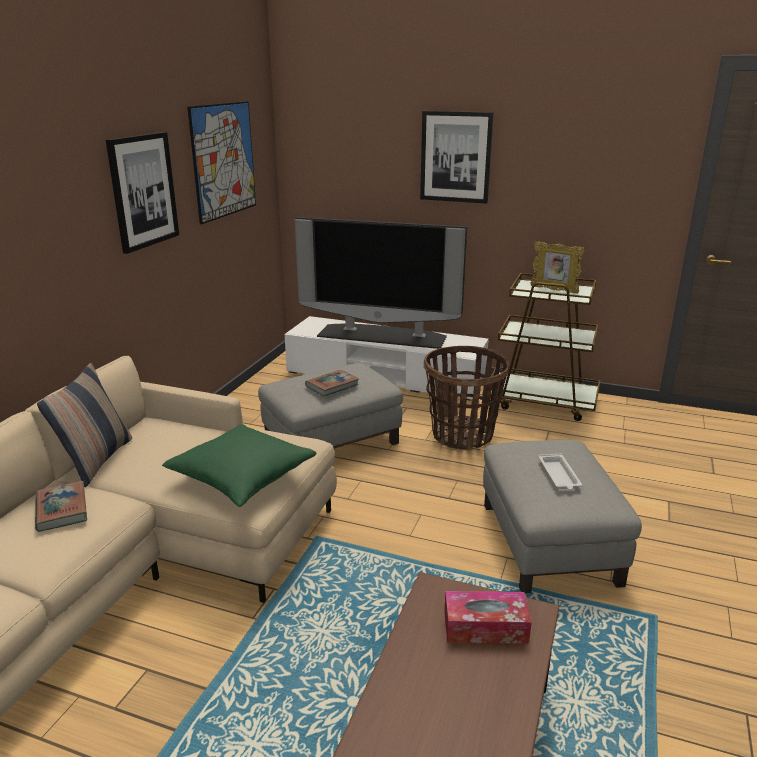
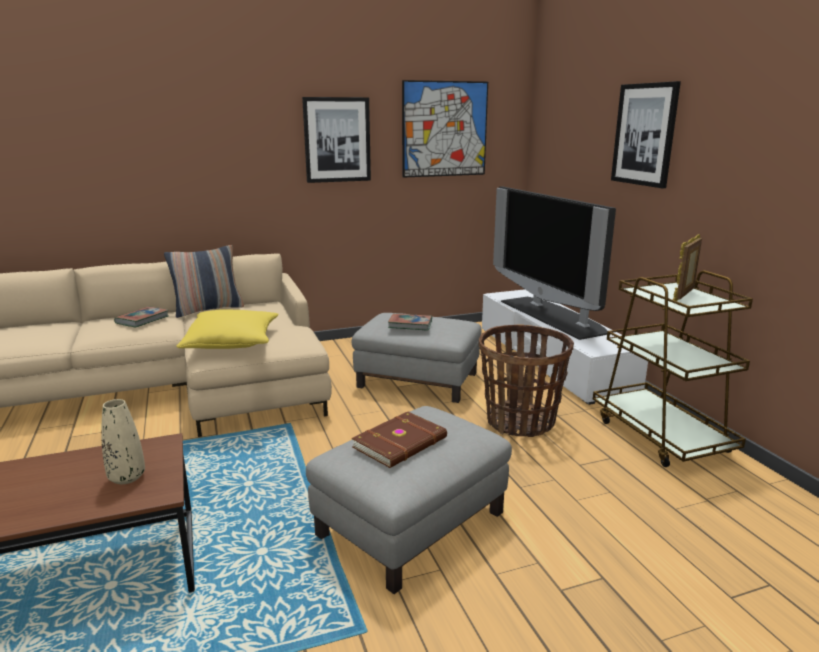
camera: 50 degrees right, 5 degrees down
(242, 477) = (232, 342): green pillow -> yellow pillow
(485, 627) = (127, 477): tissue box -> beige vase
(554, 290) = (683, 297): picture frame -> picture frame turned 45 degrees clockwise
(559, 475) = (401, 443): white tray -> brown book

